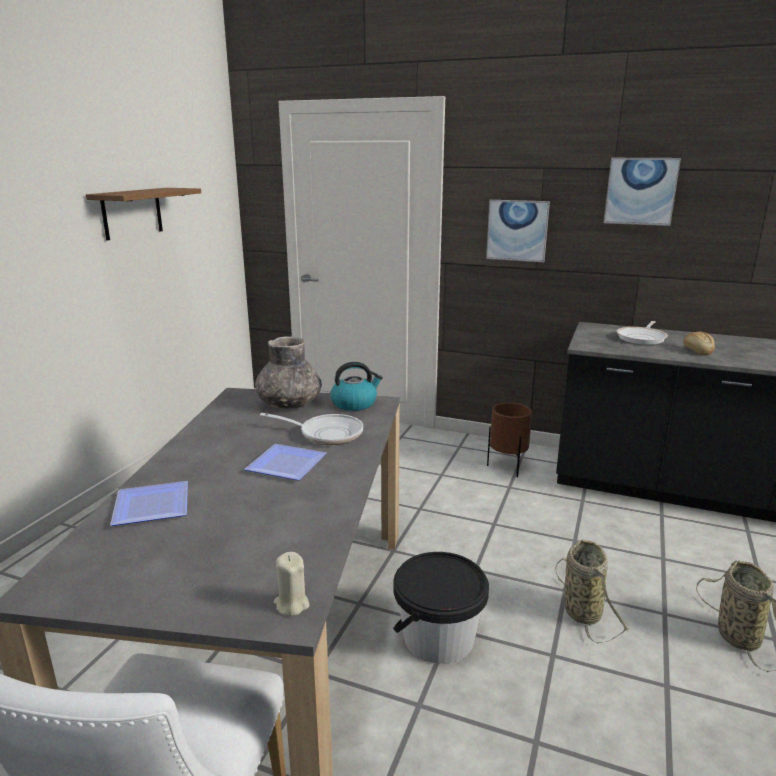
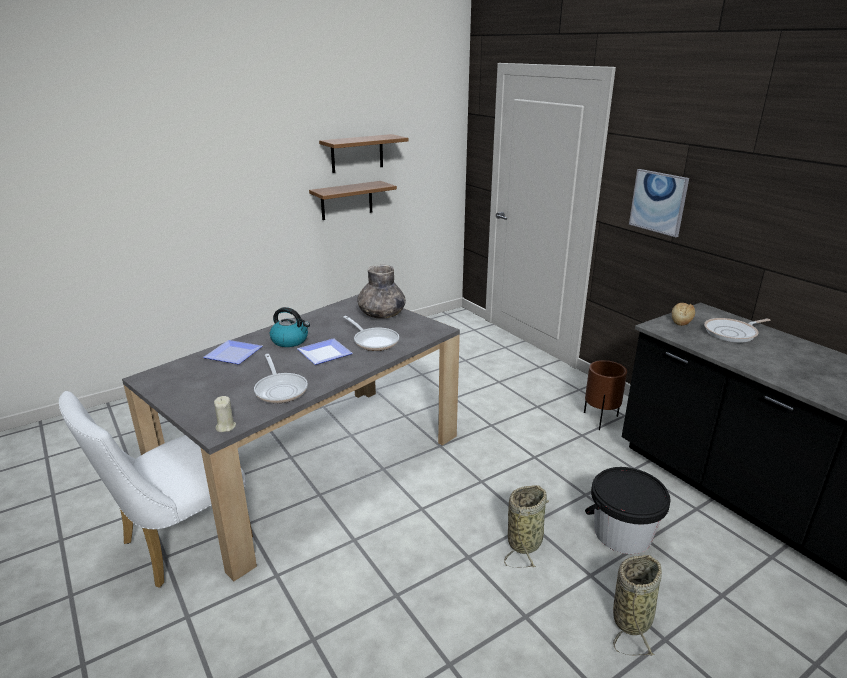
camera: 35 degrees right, 5 degrees up
(127, 278) = (346, 200): none -> shelf
(295, 526) = (280, 389): none -> frying pan
(355, 403) = (422, 326): kettle -> kettle (290, 340)
(438, 637) = (407, 510): black bucket -> black bucket (622, 533)
(640, 191) = (775, 180): picture -> none
(697, 351) = (766, 360): bread -> bread (681, 320)

